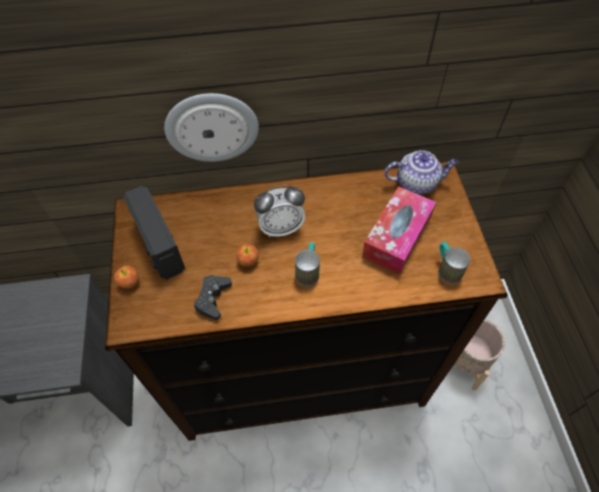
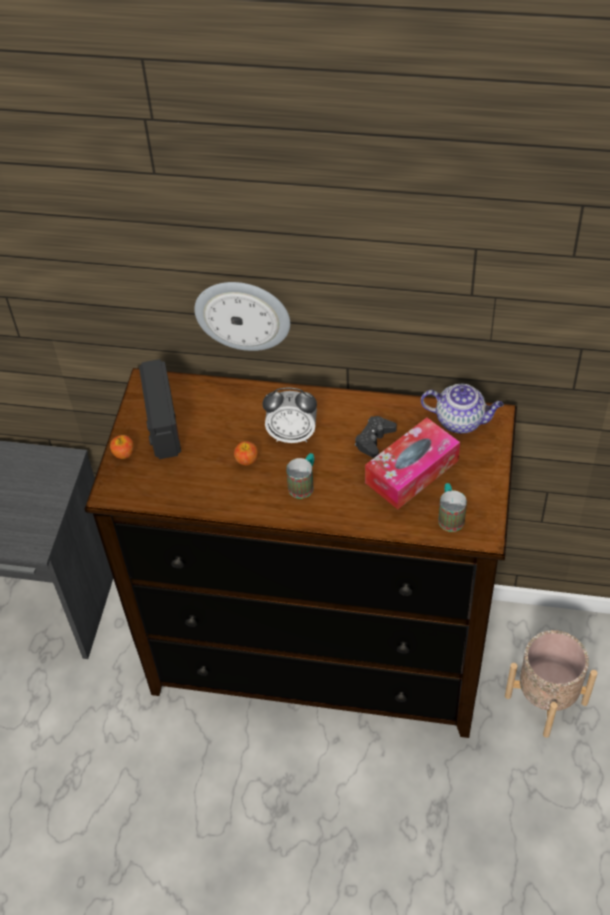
camera: 20 degrees right, 5 degrees down
(213, 299) = (199, 488): black game controller -> black game controller (374, 440)

